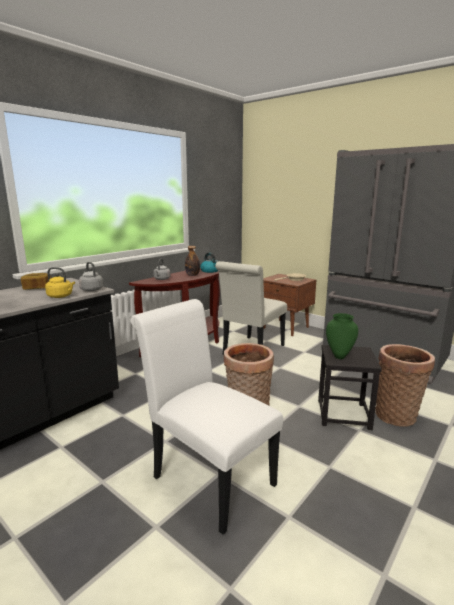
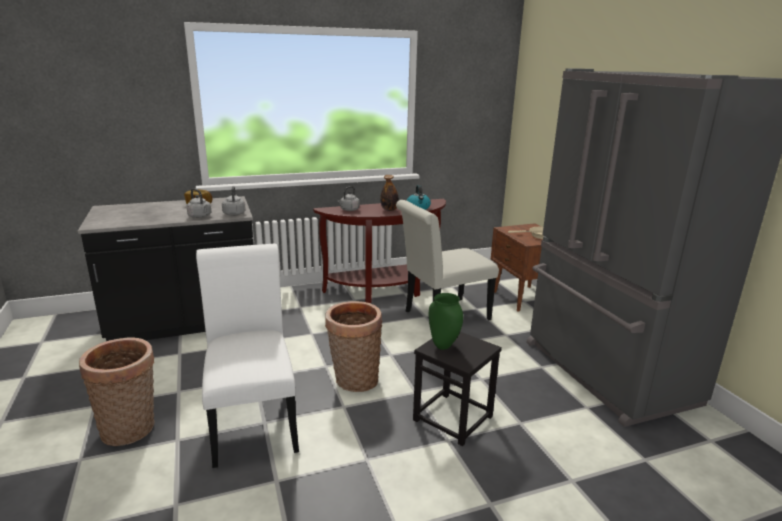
camera: 30 degrees right, 5 degrees up
(61, 296) = (200, 216): yellow kettle -> grey kettle
(397, 414) = (518, 443): basket -> basket (131, 429)

